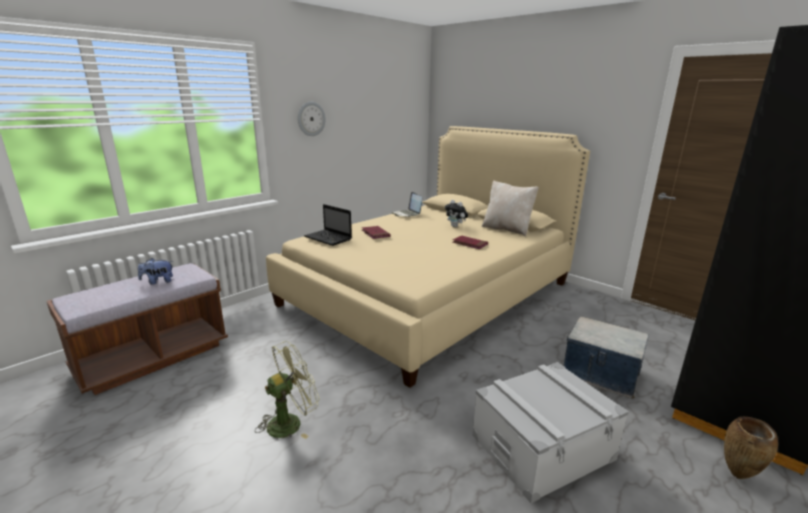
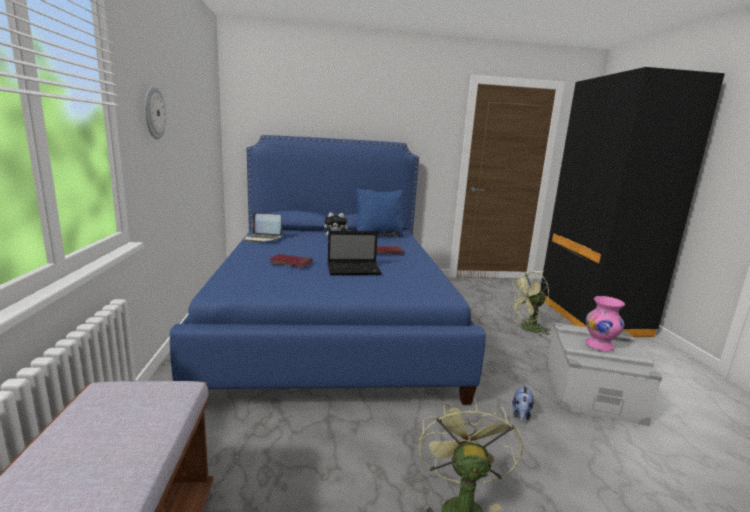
camera: 50 degrees left, 5 degrees down
(158, 282) = (120, 434): plush toy -> plush toy (521, 415)
(329, 238) = (255, 280): laptop -> laptop (354, 270)
(429, 293) = (330, 320): beige bed -> blue bed
(507, 229) = (378, 235): beige pillow -> blue pillow
(547, 398) = (598, 345): none -> pink vase
(600, 374) = (527, 329): storage box -> green fan
(738, 475) = (648, 350): brown vase -> none

